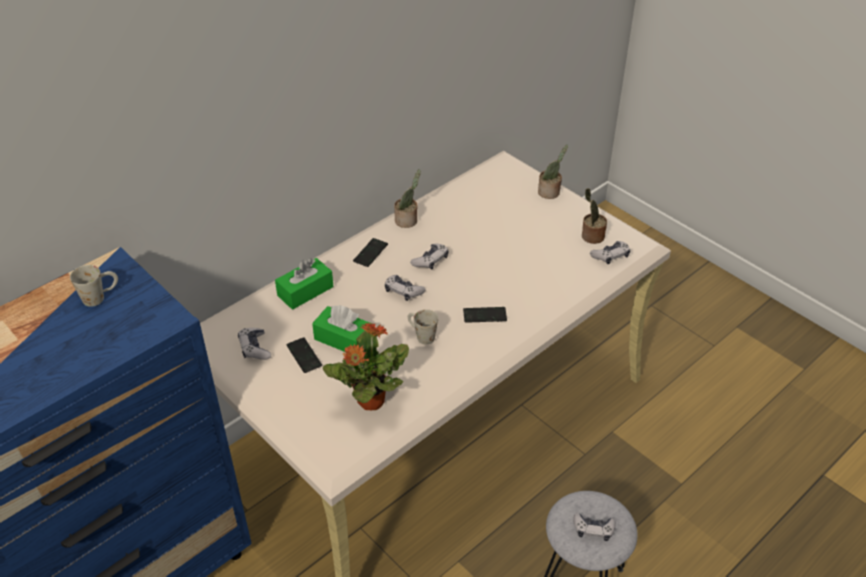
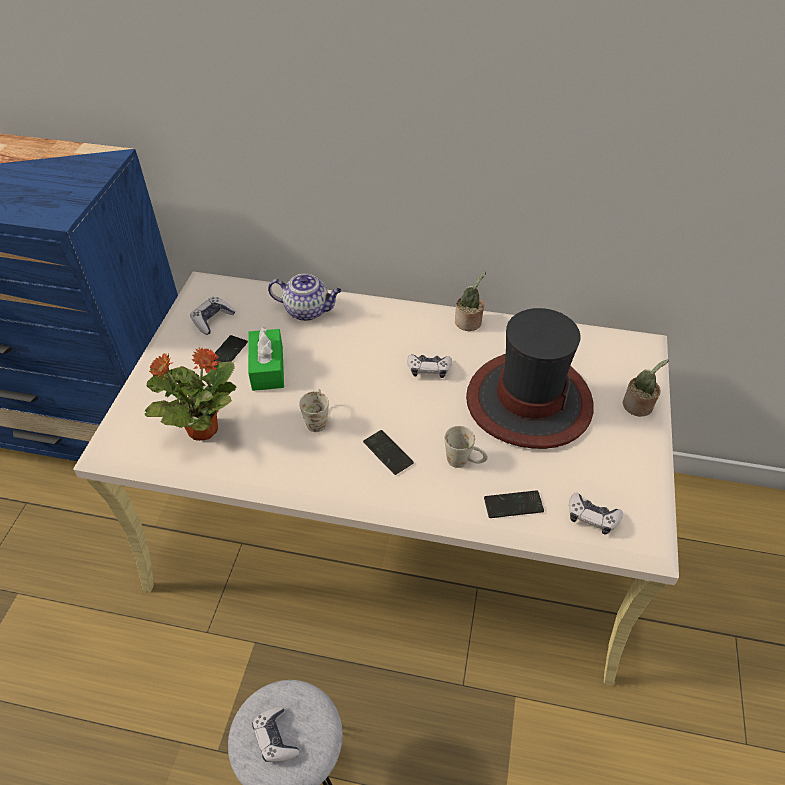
camera: 55 degrees right, 5 degrees up
(100, 296) = (63, 170): white mug -> white mug (464, 461)
(305, 291) = (308, 310): green tissue box -> teapot
(370, 253) = (397, 323): phone -> phone (513, 505)
(403, 291) = (366, 373): game controller -> none
(502, 233) = (528, 401): none -> hat
(591, 236) = (606, 481): potted plant -> none

